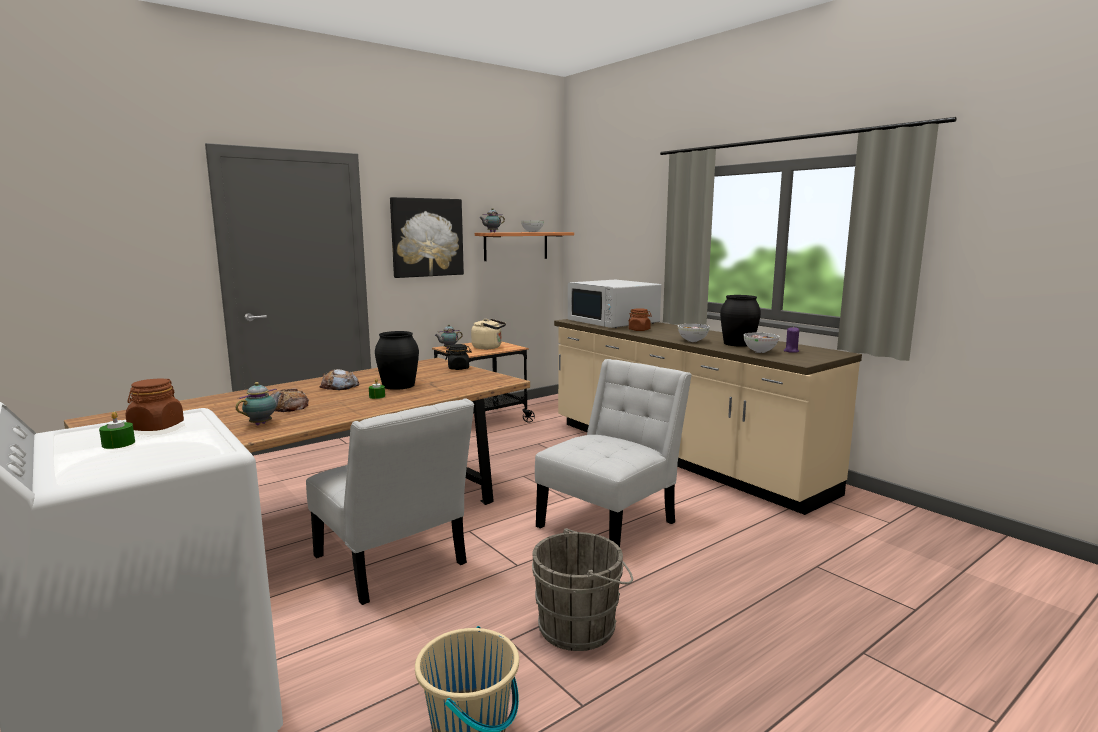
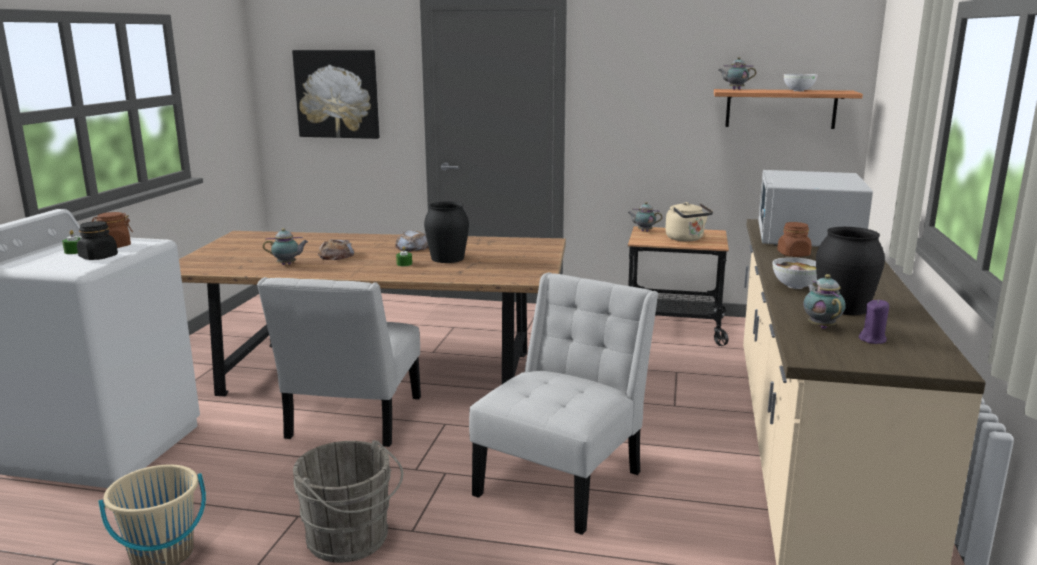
camera: 50 degrees right, 5 degrees up
(427, 237) = (644, 93): picture -> picture (337, 94)
(458, 368) = (542, 254): black jar -> black jar (99, 257)
(611, 522) = (564, 479): white chair -> white chair turned 60 degrees counterclockwise
(760, 352) = (821, 326): bowl -> teapot

